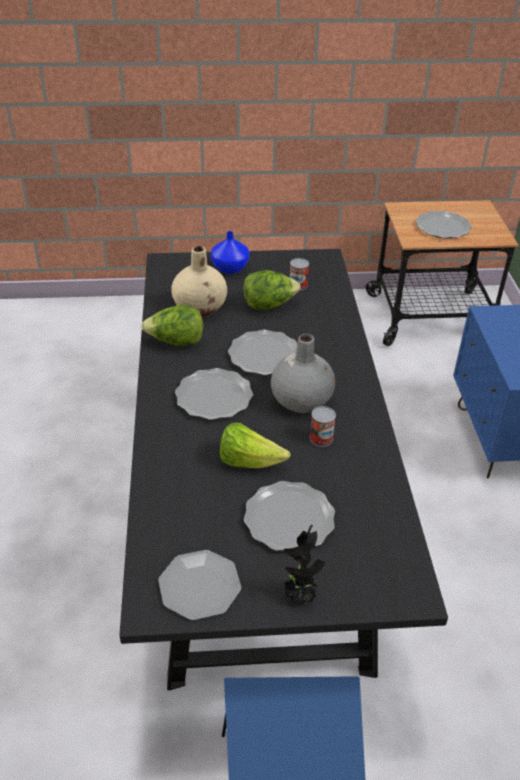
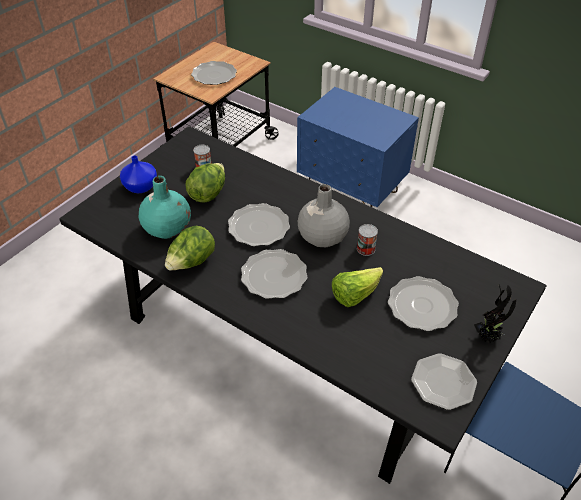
camera: 50 degrees left, 5 degrees up
(200, 308) = (167, 228): beige vase -> turquoise vase

